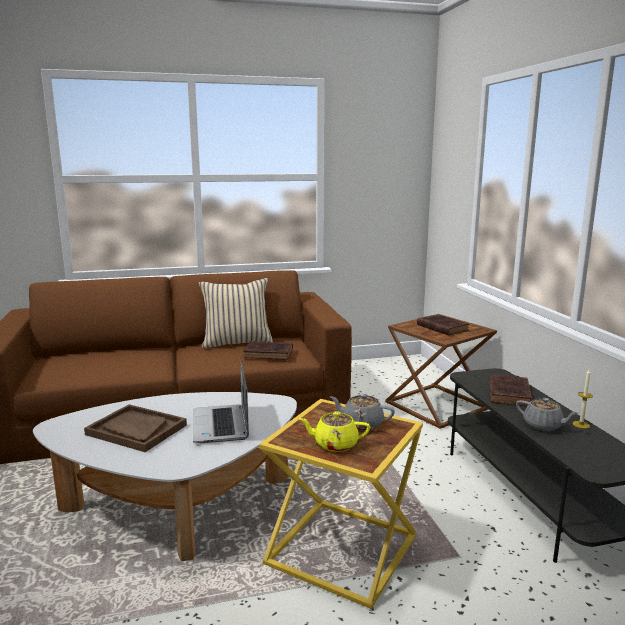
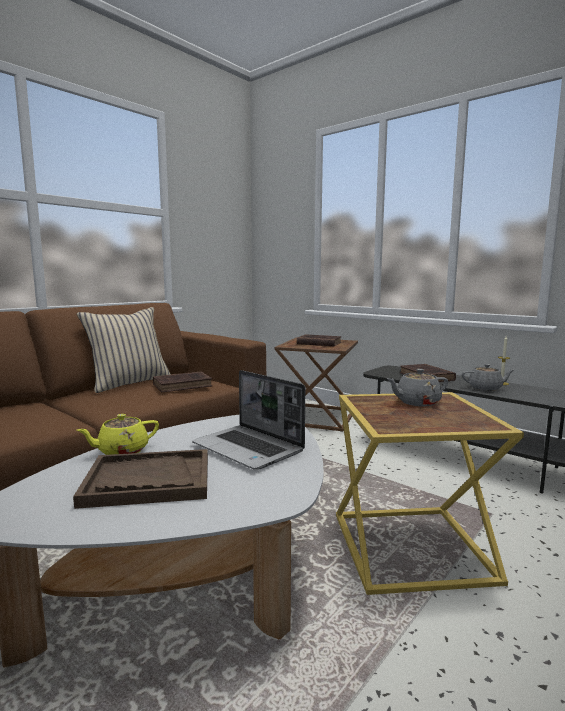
camera: 35 degrees left, 5 degrees down
(335, 444) = (434, 419): yellow teapot -> yellow teapot (122, 451)

